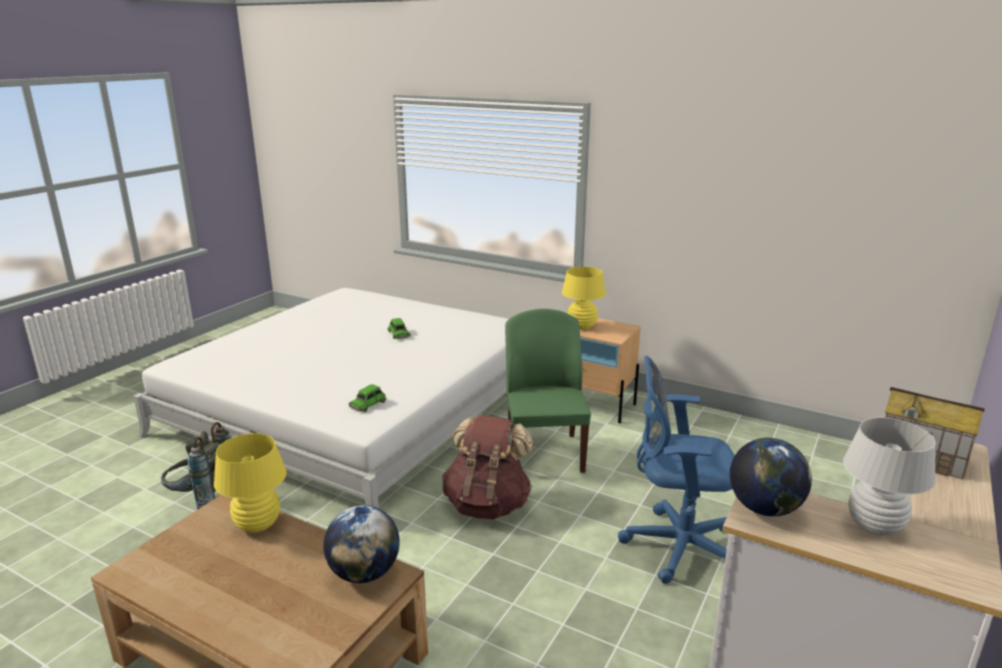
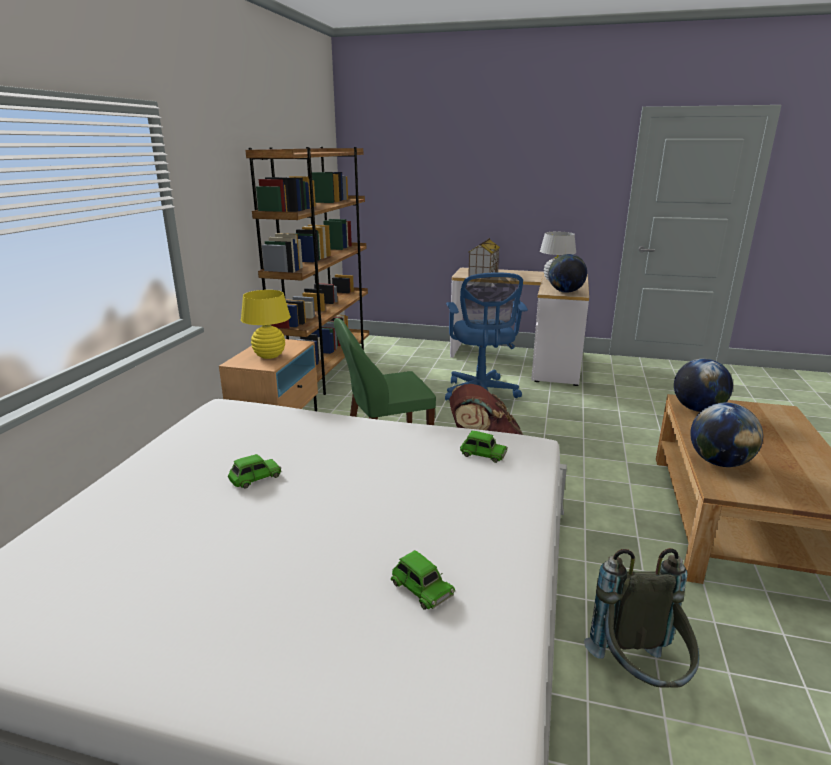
camera: 105 degrees left, 0 degrees up
(258, 525) = (719, 462): yellow table lamp -> globe
(259, 365) = (421, 587): none -> green toy car
(761, 435) = (325, 372): none -> brown bookcase

